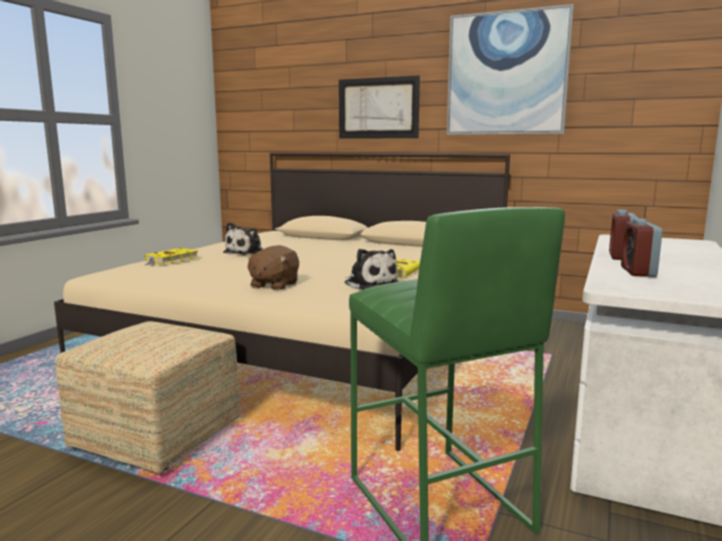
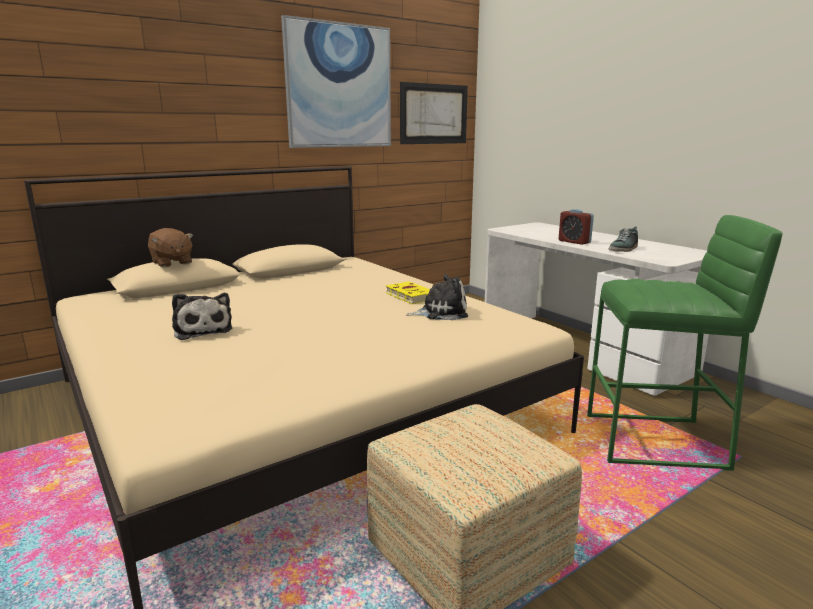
camera: 60 degrees left, 5 degrees up
(171, 260) = (168, 373): yellow book -> none
(273, 285) = (398, 344): brown plush toy -> brown plush toy (171, 263)
(378, 108) = (202, 115): picture -> picture (434, 114)
(638, 272) = (624, 249): alarm clock -> shoe

